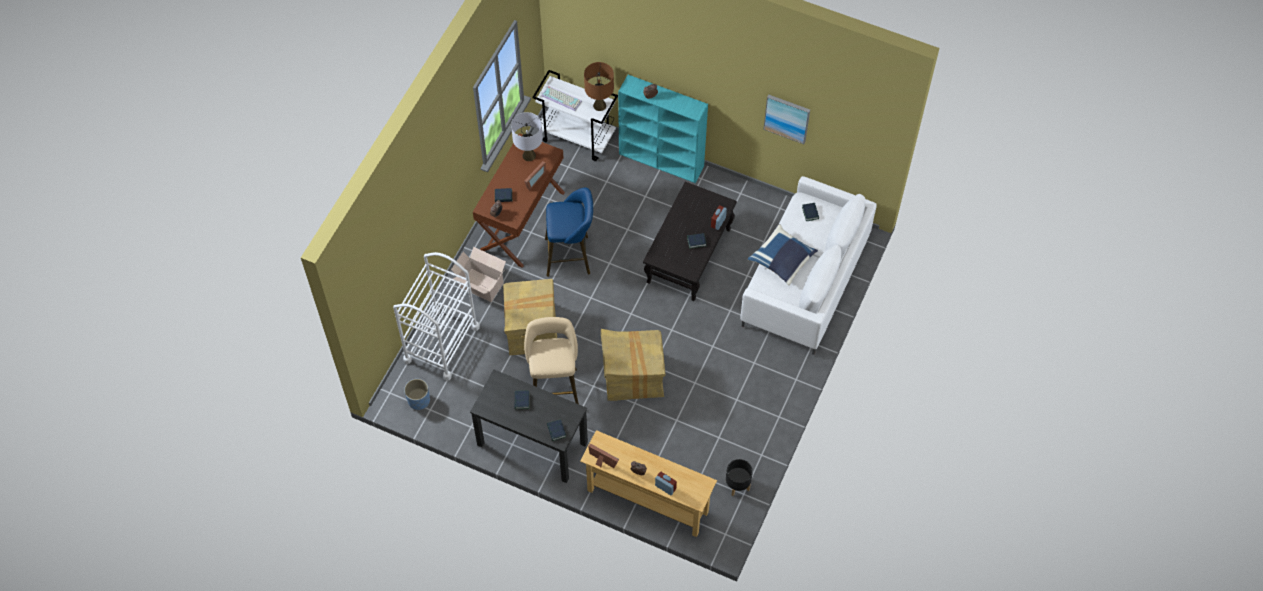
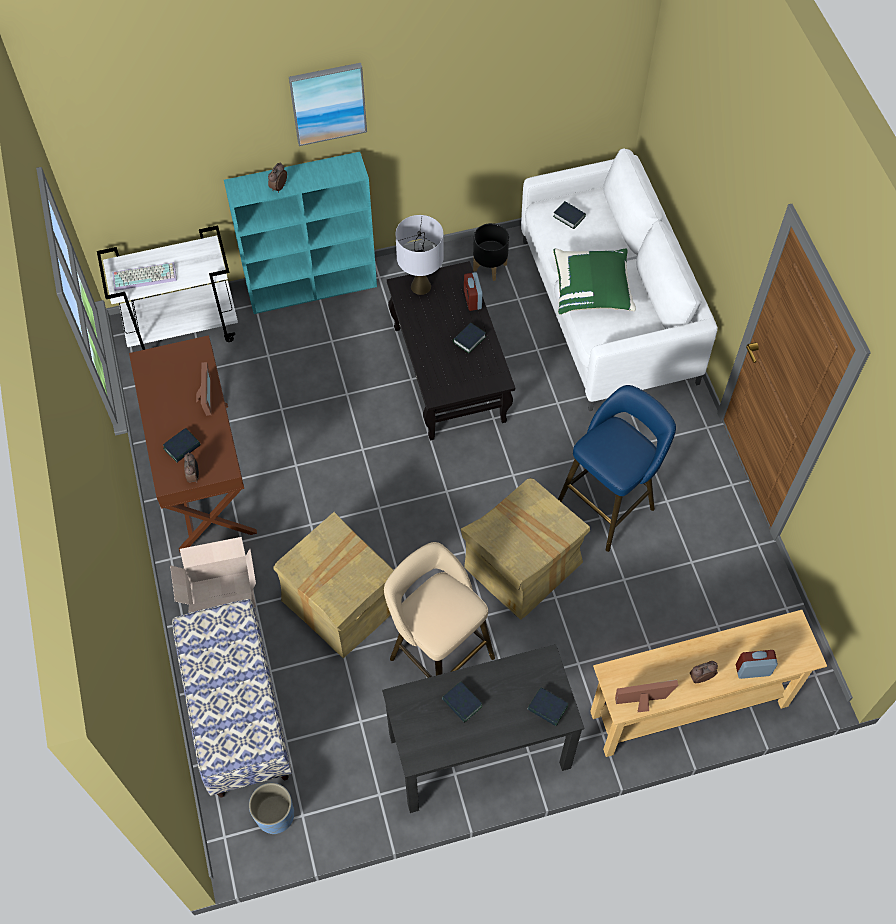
camera: 40 degrees left, 0 degrees up
(441, 343) = (237, 712): white cart -> bench
(529, 155) = (169, 371): grey table lamp -> grey table lamp (420, 286)
(571, 256) = (306, 474): blue stool -> blue stool (609, 503)
(599, 105) = (203, 254): brown table lamp -> none
(737, 485) = (769, 603): black planter -> black planter (490, 267)
(782, 260) = (592, 291): blue pillow -> green pillow
(787, 118) = (483, 100): picture -> picture (328, 103)

